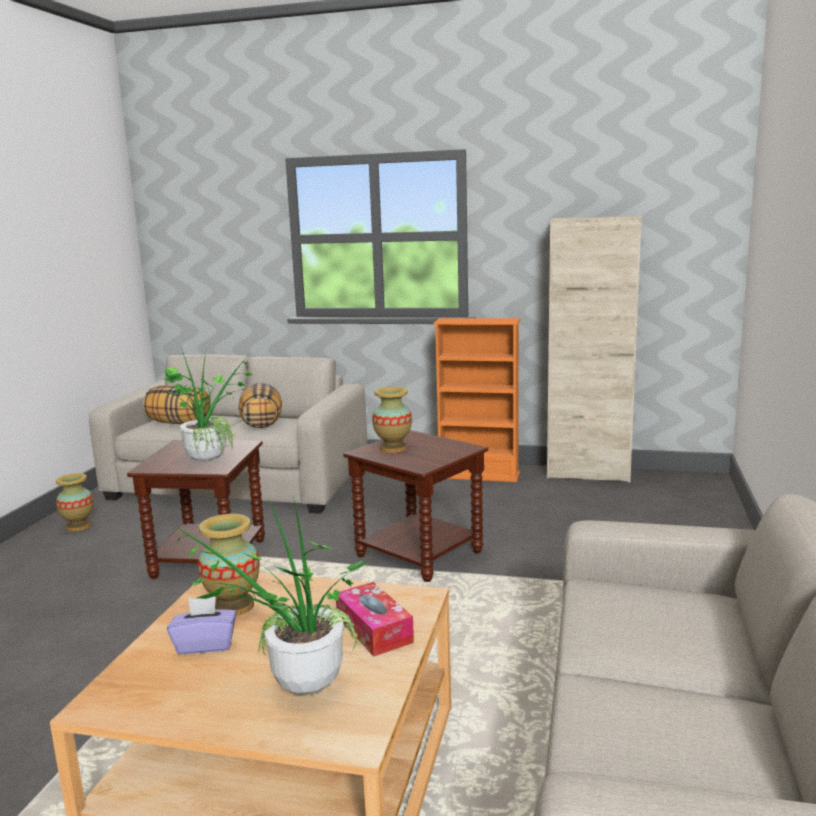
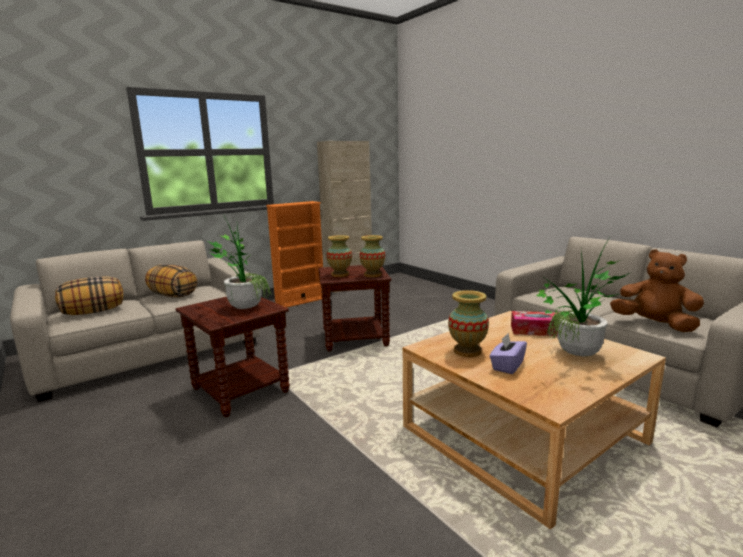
camera: 50 degrees left, 0 degrees up
(78, 526) = (59, 425): vase -> vase (372, 275)
(608, 740) = (654, 325): none -> brown plush toy

